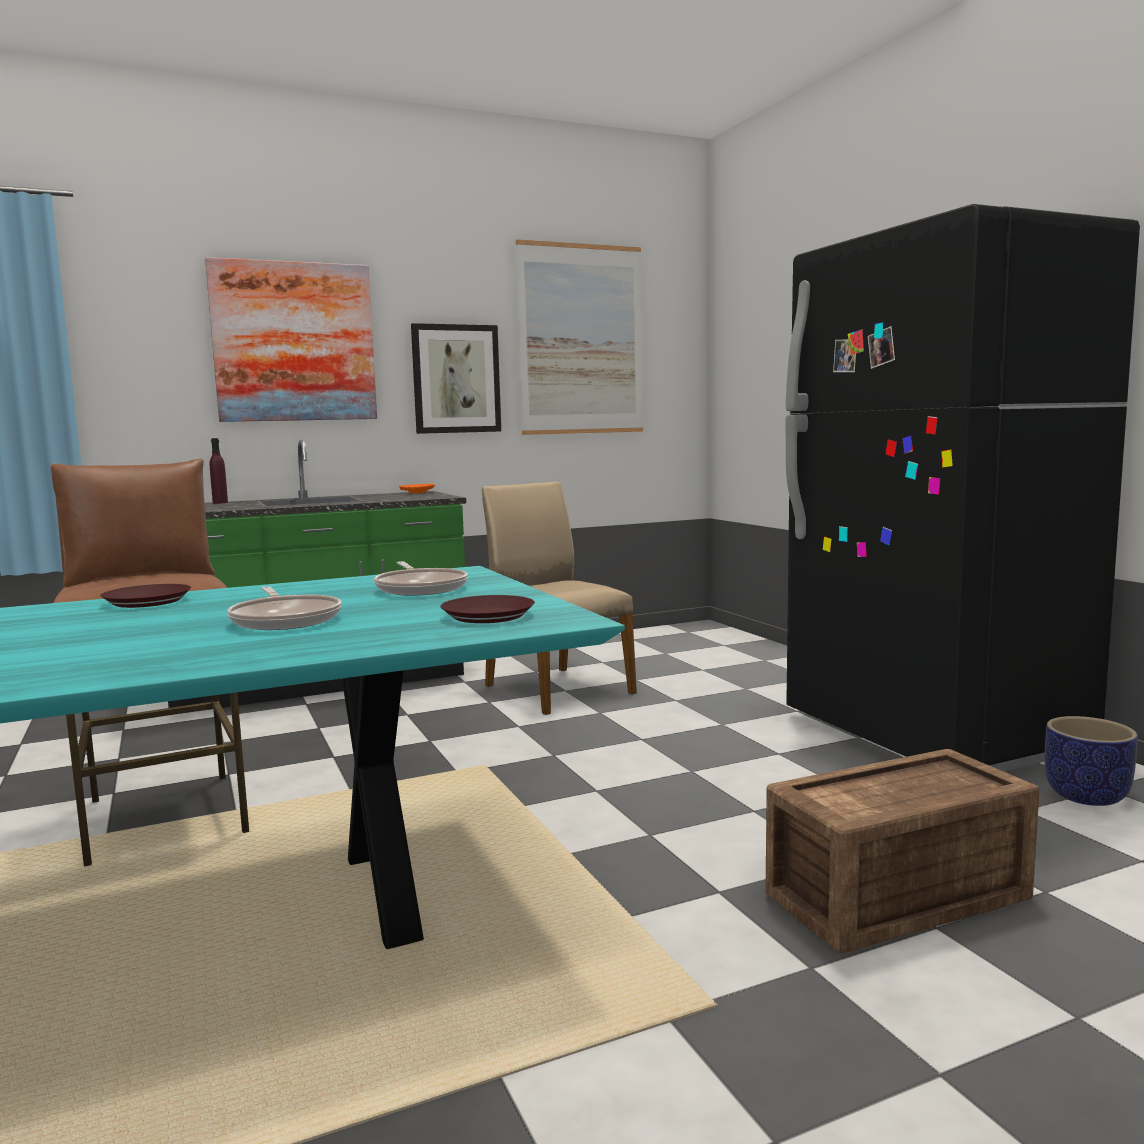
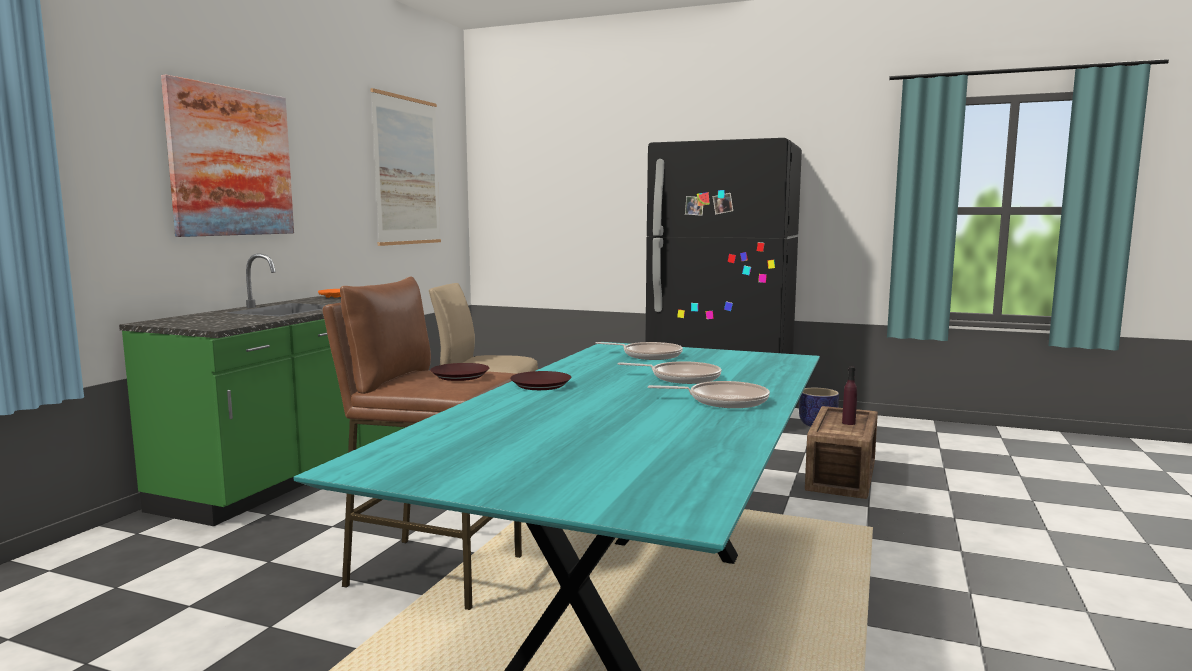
camera: 45 degrees left, 0 degrees up
(147, 655) = (723, 401): none -> frying pan
(220, 503) = (196, 316): purple bottle -> purple bottle (848, 423)
(456, 379) = (339, 199): picture -> none
(489, 616) = (756, 361): brown plate -> brown plate (461, 376)

